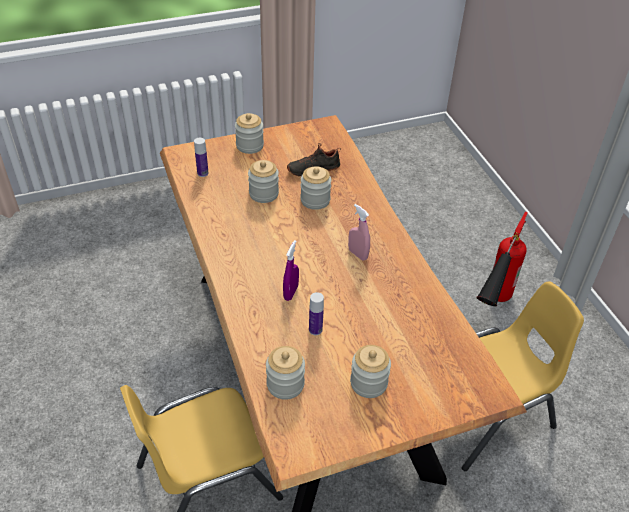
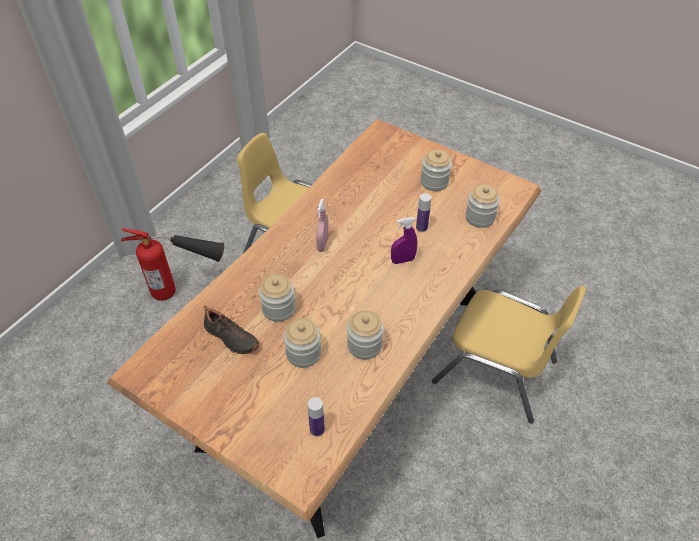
camera: 125 degrees left, 5 degrees up
(249, 146) = (233, 420): jar -> jar (364, 345)

